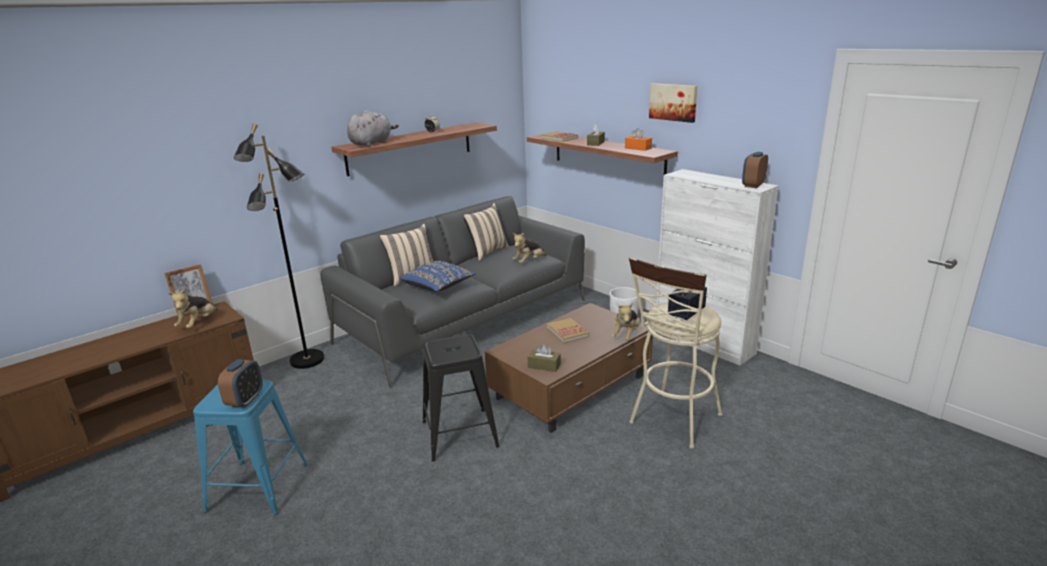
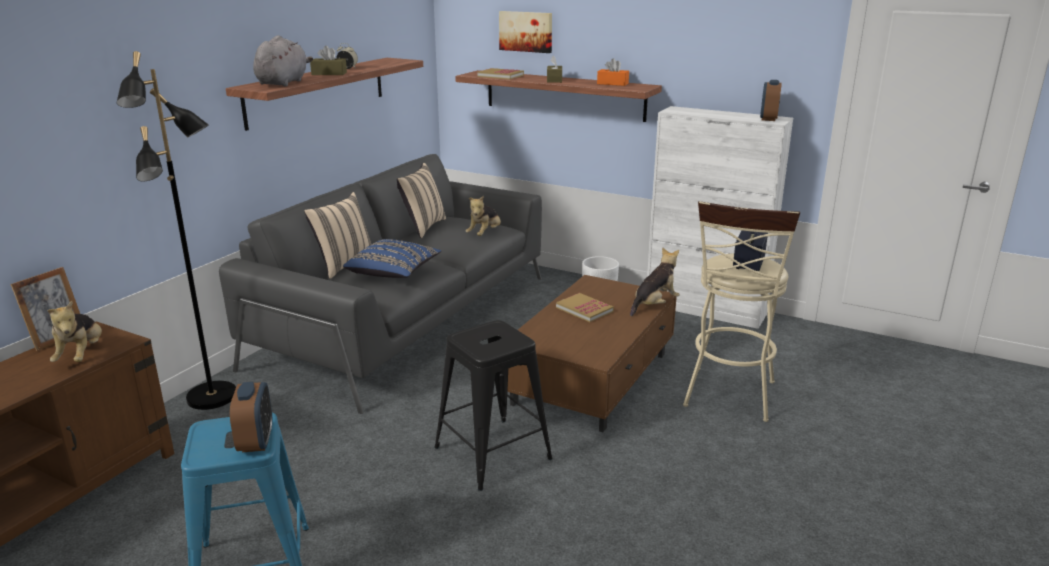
camera: 20 degrees left, 0 degrees up
(544, 366) = (587, 350): brown tissue box -> brown tissue box (329, 74)
(626, 335) = (654, 305): plush toy -> plush toy turned 135 degrees counterclockwise
(673, 102) = (656, 26): picture -> picture (526, 31)

